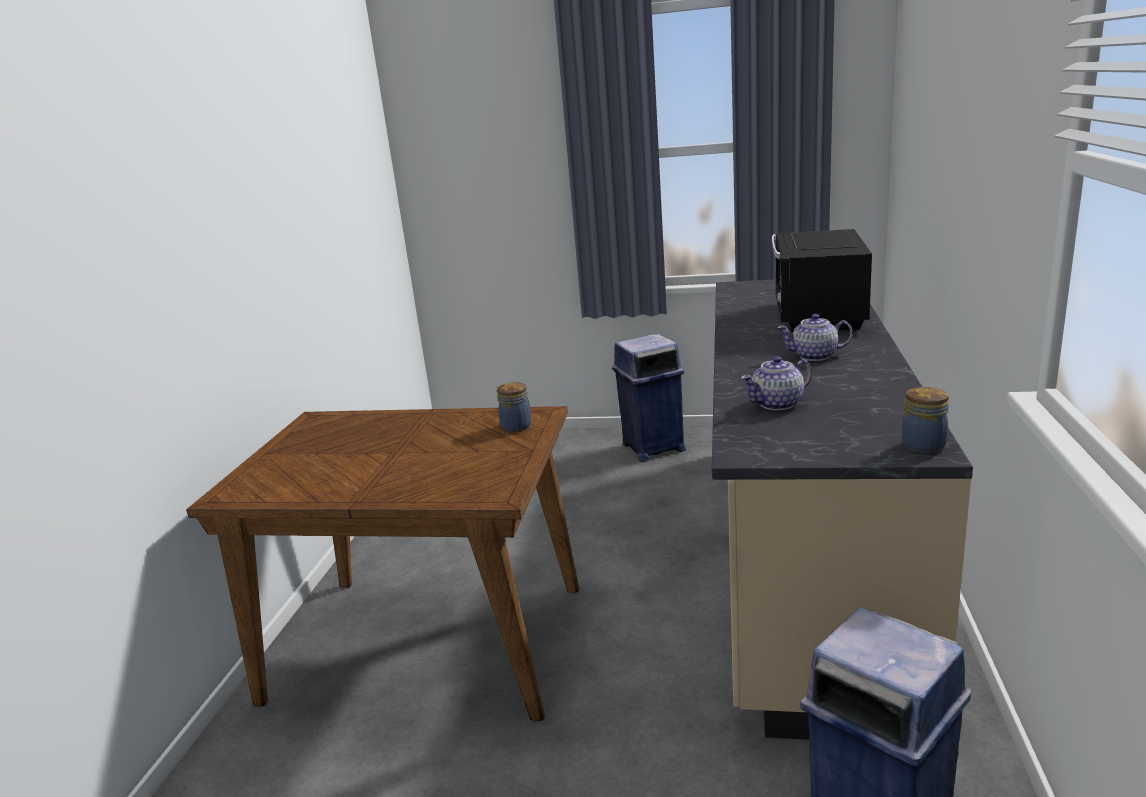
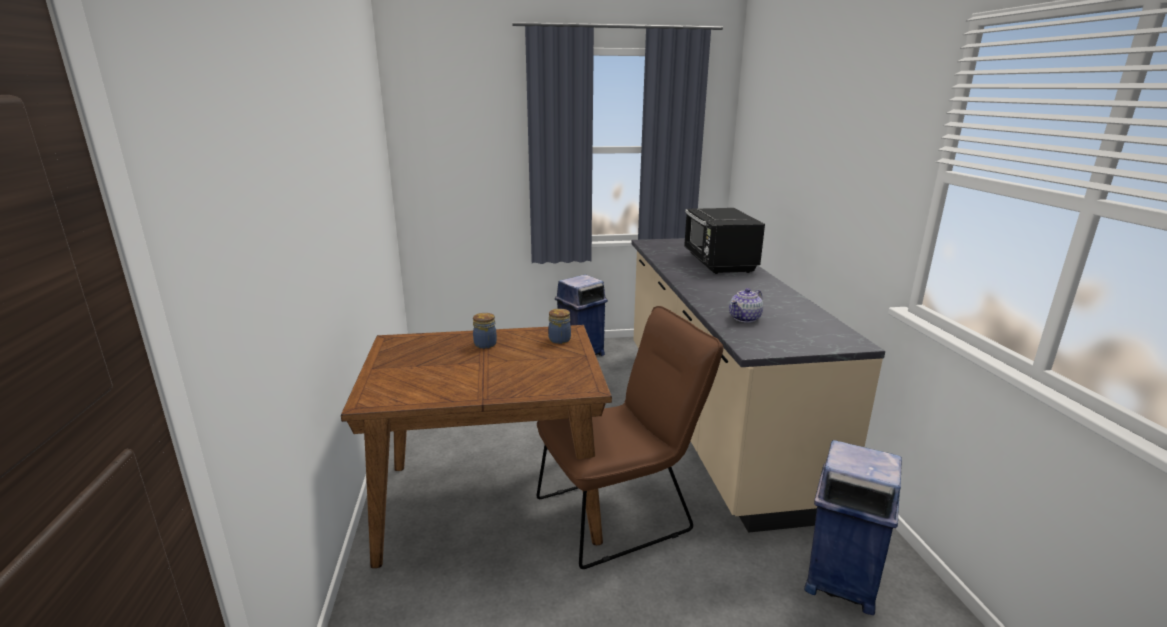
camera: 20 degrees left, 0 degrees up
(594, 679) = (622, 511): none -> brown chair
(815, 356) = (740, 288): teapot -> none
(923, 444) = (849, 340): jar -> jar (485, 344)

